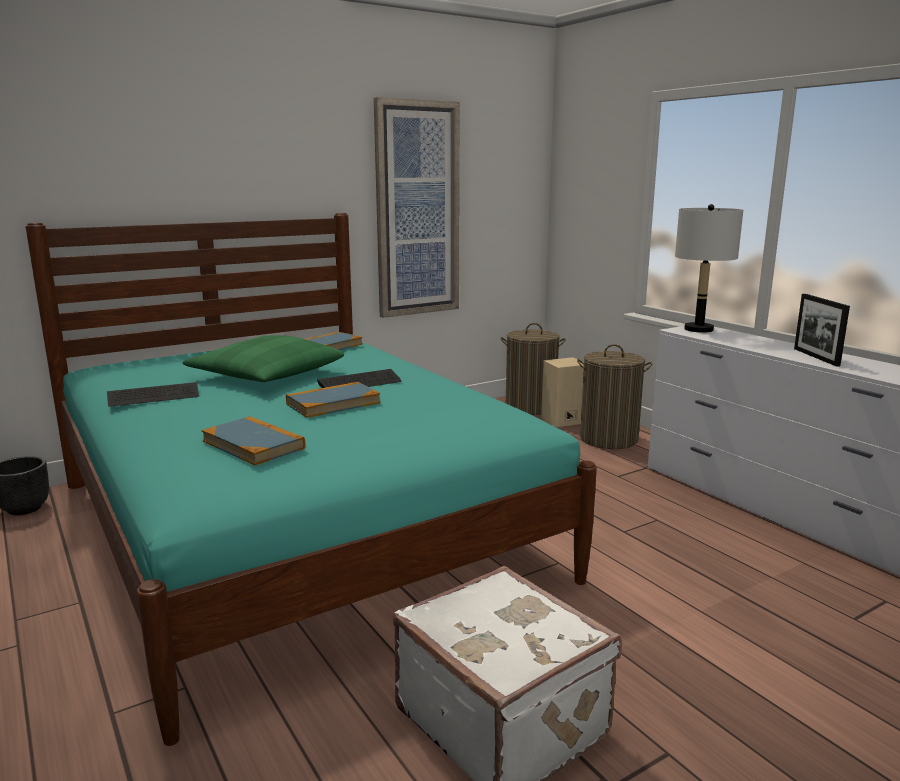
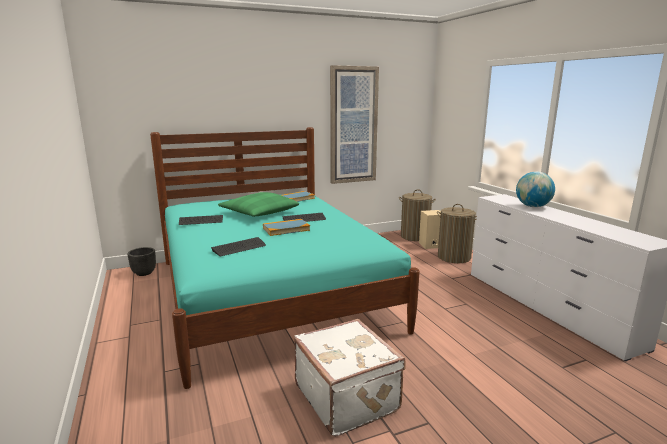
camera: 10 degrees right, 0 degrees up
(253, 445) = (239, 248): book -> keyboard
(699, 329) = (502, 198): grey table lamp -> none
(758, 342) = (532, 206): none -> globe
(816, 357) = (562, 217): picture frame -> none

